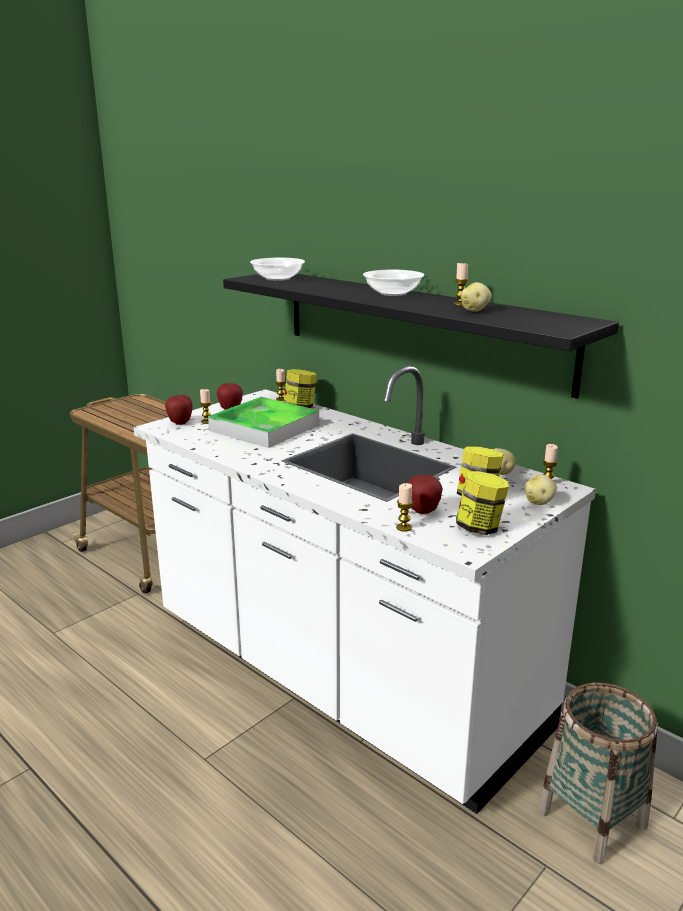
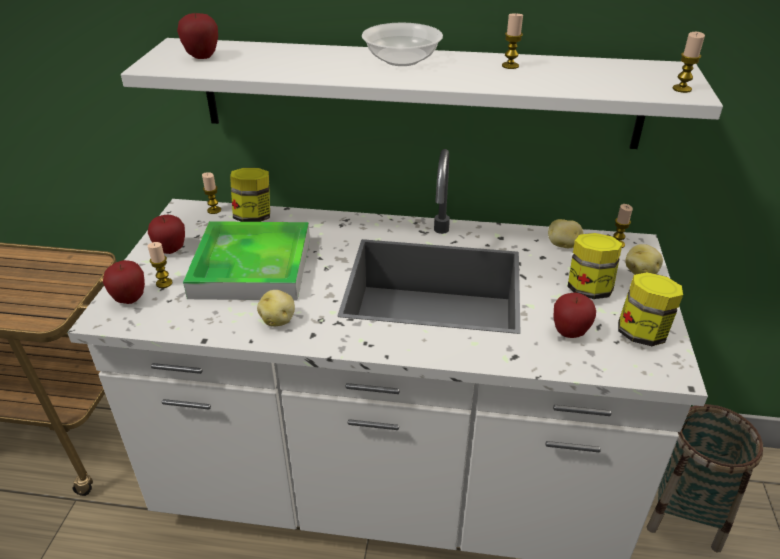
camera: 35 degrees left, 15 degrees up
(278, 278) = (202, 57): bowl -> apple
(404, 527) = (583, 366): candle -> candle (681, 89)
(417, 327) = (418, 93): black shelf -> white shelf
(475, 310) = (547, 75): potato -> potato (278, 320)

